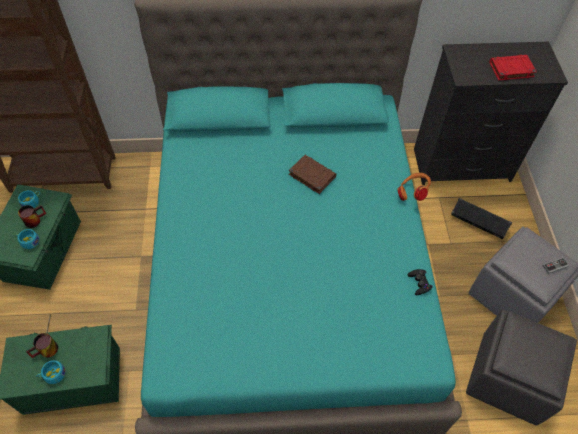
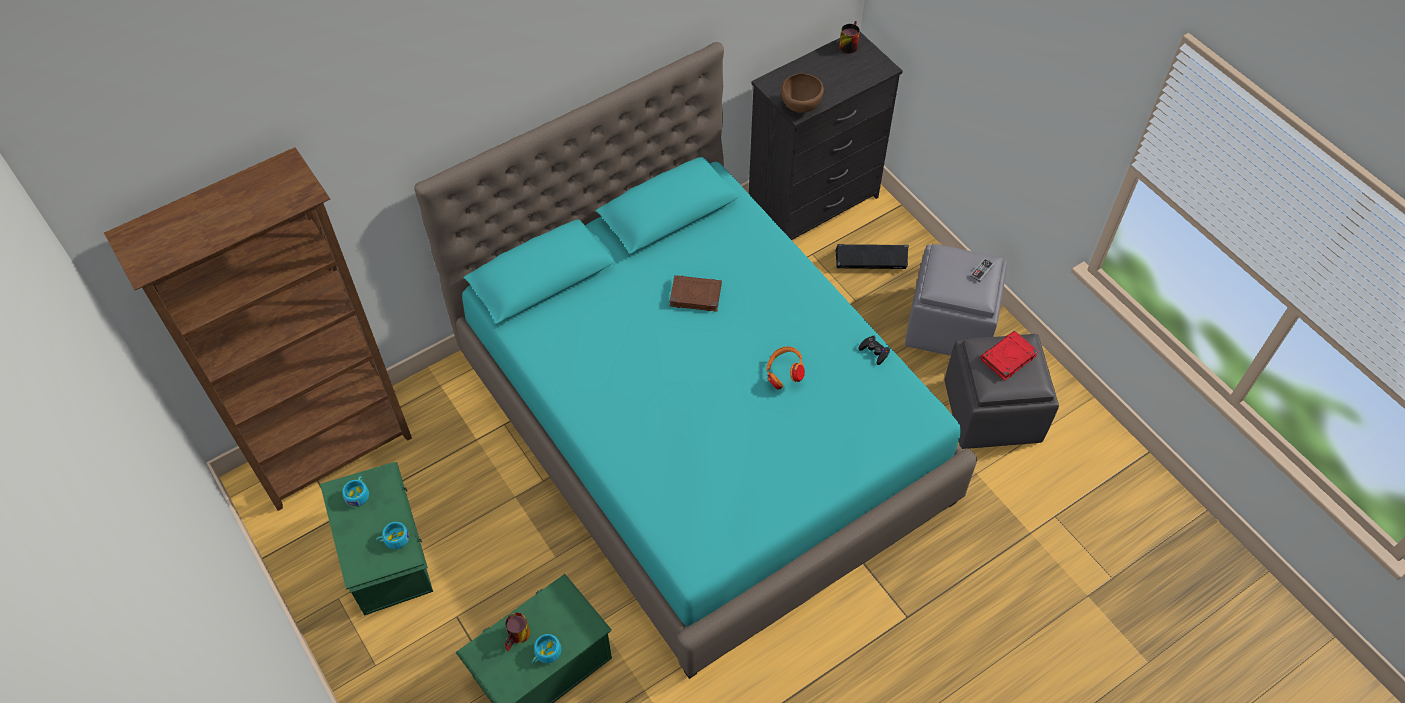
camera: 30 degrees left, 0 degrees up
(34, 219) = (379, 512): mug -> mug (847, 44)
(412, 193) = (810, 263): orange headphones -> orange headphones (783, 374)
(467, 76) = (800, 108): none -> brown bowl
(511, 70) = (839, 81): red book -> red book (1008, 358)

